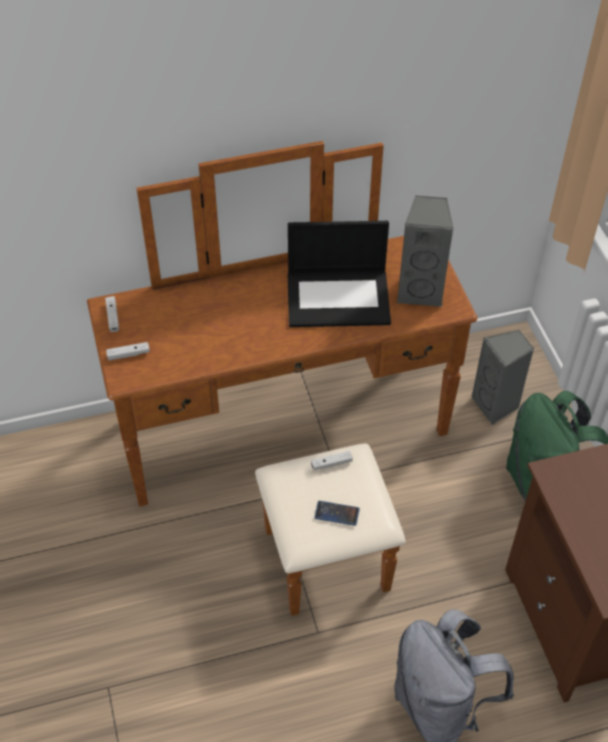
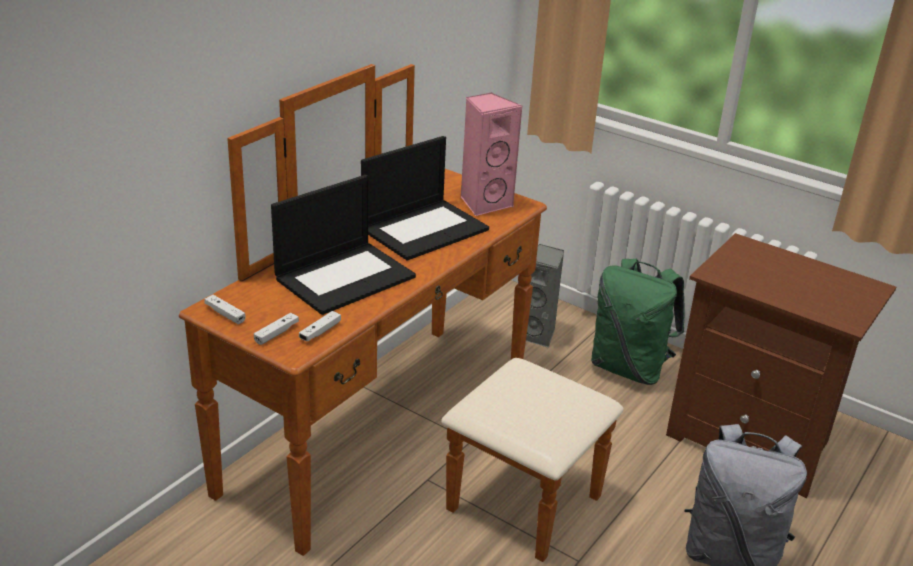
camera: 40 degrees left, 20 degrees down
(227, 321) = (345, 277): none -> laptop
(331, 463) = (509, 377): white game controller -> white game controller (320, 332)
(337, 513) = (556, 408): phone -> none
(421, 290) = (484, 203): grey speaker -> pink speaker

